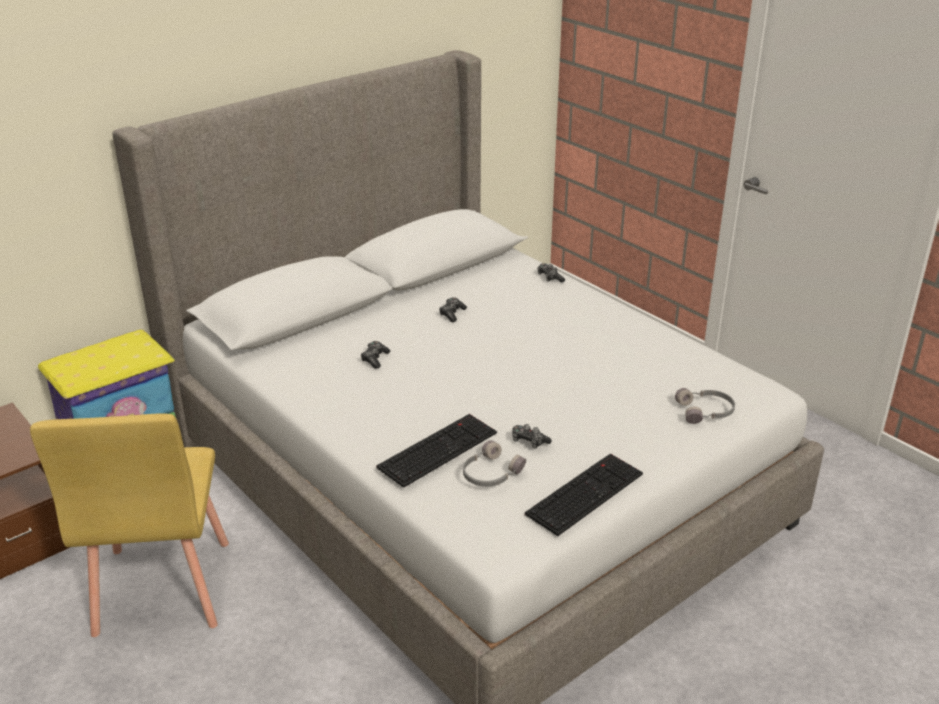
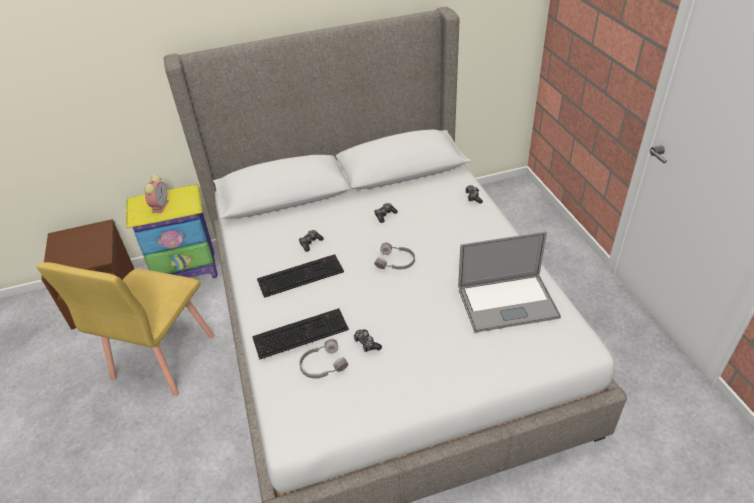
camera: 25 degrees right, 10 degrees up
(104, 362) = (160, 206): none -> alarm clock
(584, 492) = (379, 401): keyboard -> keyboard (301, 275)
(662, 370) = (507, 303): none -> laptop
(706, 412) = (517, 352): grey headphones -> grey headphones (396, 262)

